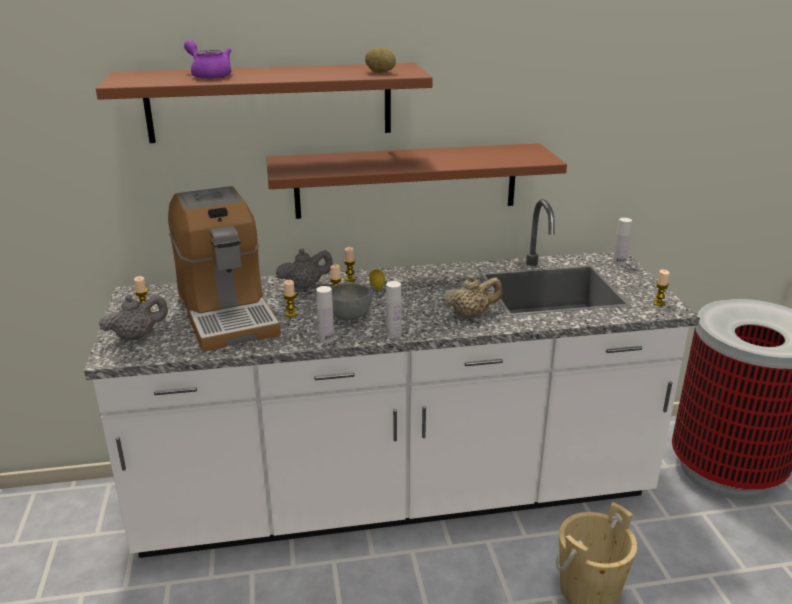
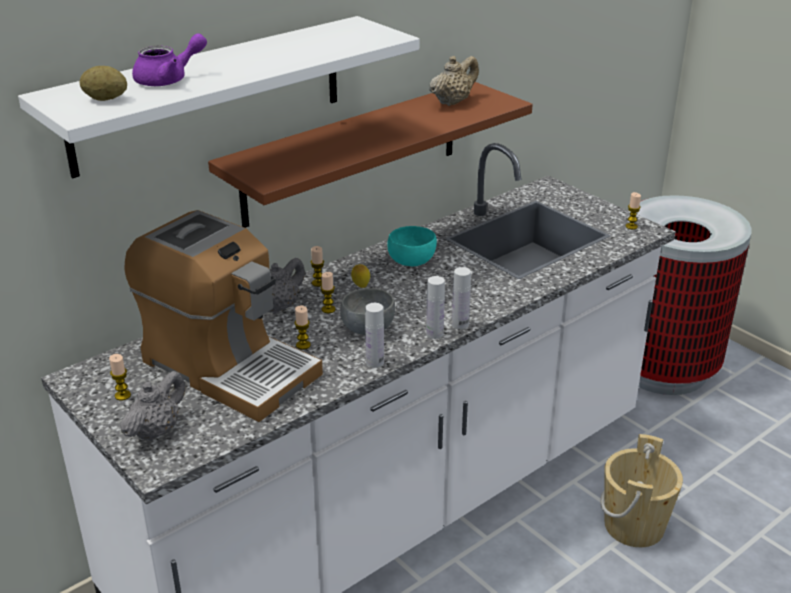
camera: 30 degrees left, 5 degrees up
(209, 75) = (169, 80): purple teapot -> purple teapot turned 135 degrees clockwise
(270, 102) = (210, 94): brown shelf -> white shelf
(380, 72) = (354, 40): potato -> potato (106, 99)
(435, 282) = (411, 262): none -> turquoise bowl
(471, 315) = (484, 289): beige teapot -> beige teapot (453, 102)
(619, 262) = (557, 191): white bottle -> white bottle (460, 324)

